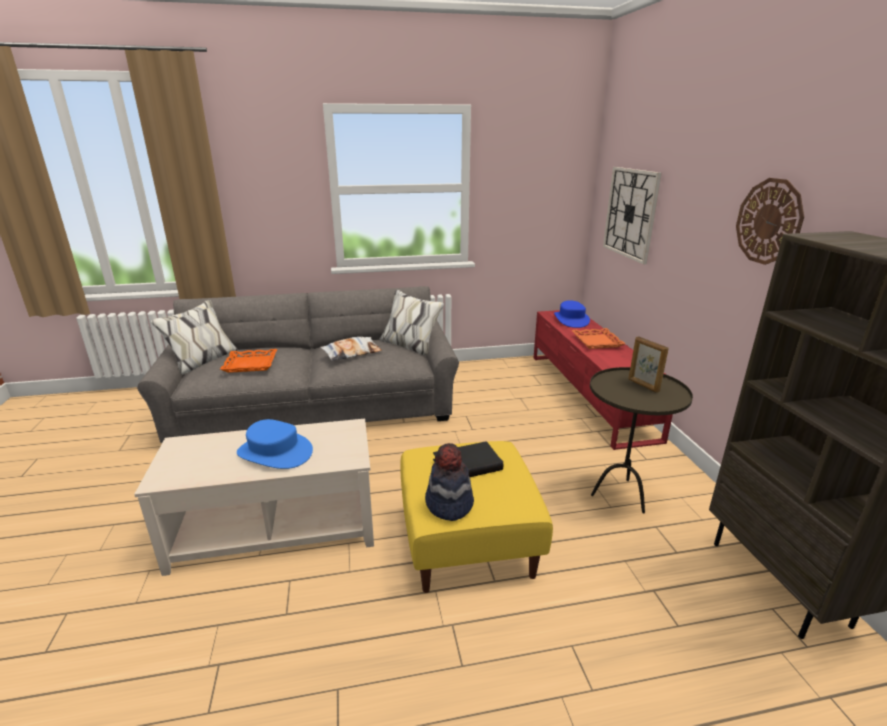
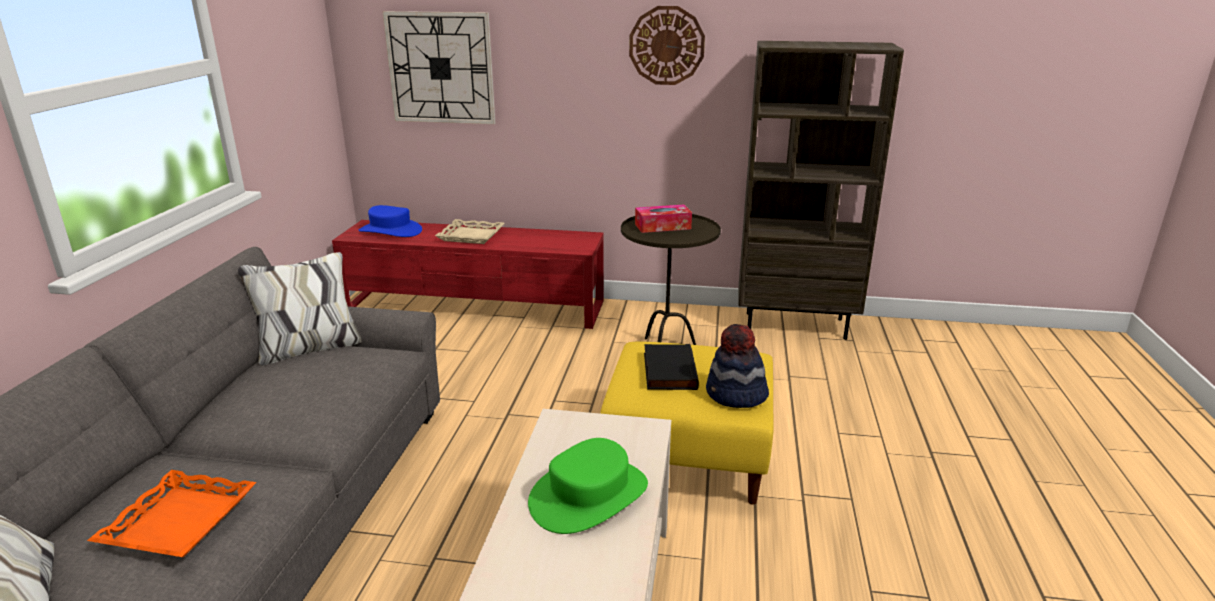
camera: 70 degrees left, 0 degrees up
(274, 452) = (589, 496): blue hat -> green hat
(351, 353) = (283, 397): pillow -> none
(597, 342) = (471, 236): orange tray -> beige tray
(643, 385) = (662, 226): picture frame -> tissue box

